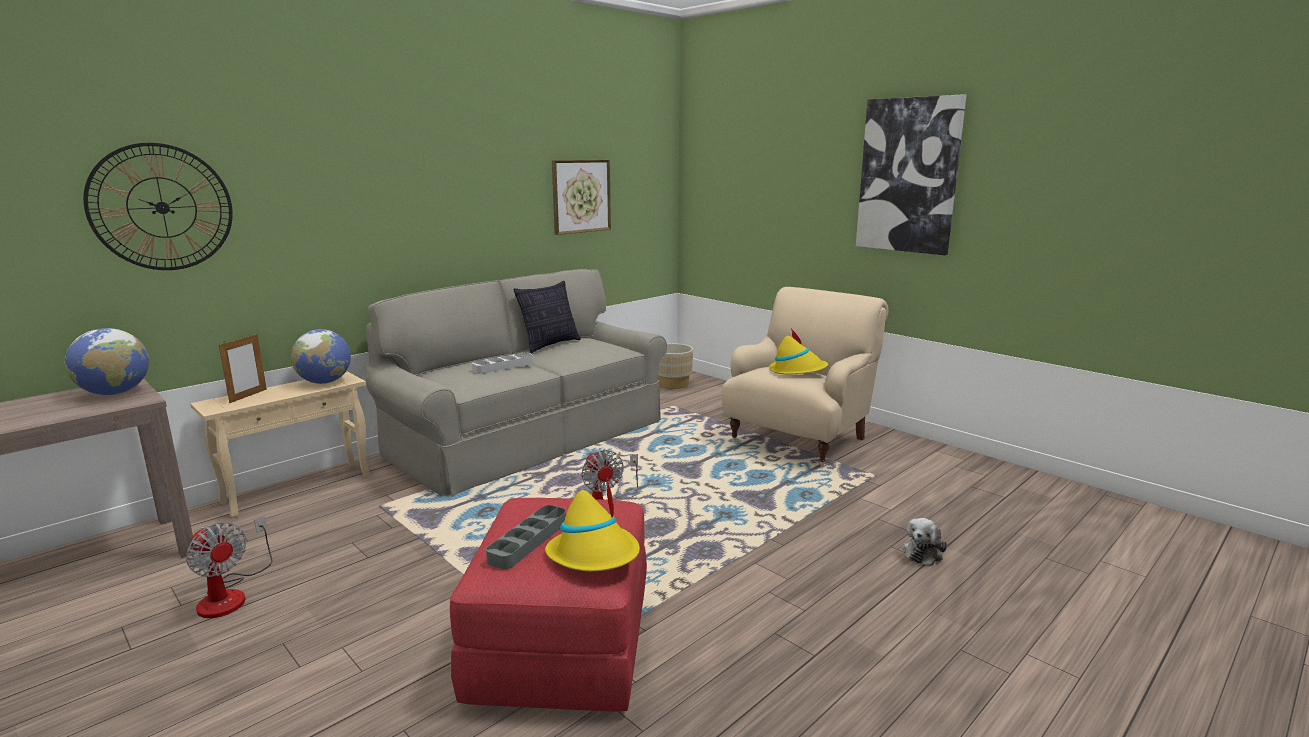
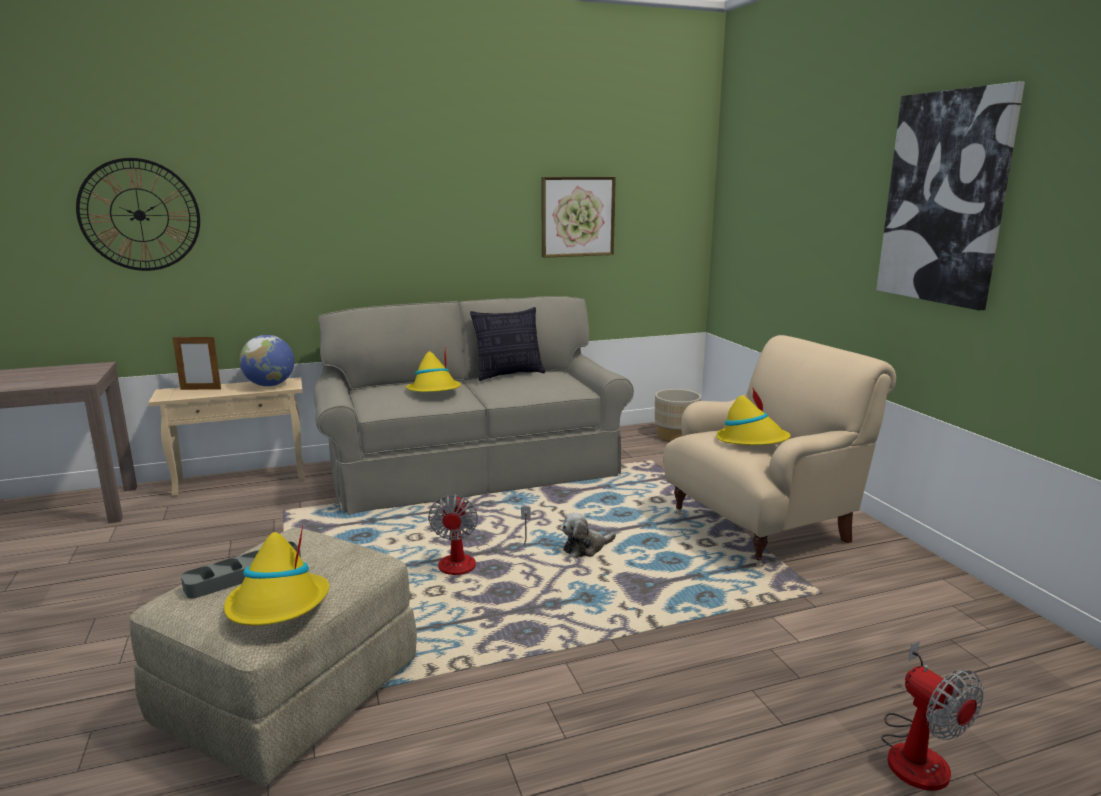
camera: 25 degrees right, 0 degrees up
(115, 393) = (77, 372): globe -> none
(230, 595) = (105, 564): fan -> fan (917, 752)
(248, 396) = (200, 389): picture frame -> picture frame turned 45 degrees clockwise
(503, 366) = (434, 391): grey tray -> yellow hat
(560, 645) = (289, 693): red ottoman -> beige ottoman
(923, 552) = (789, 711): plush toy -> plush toy (585, 548)

